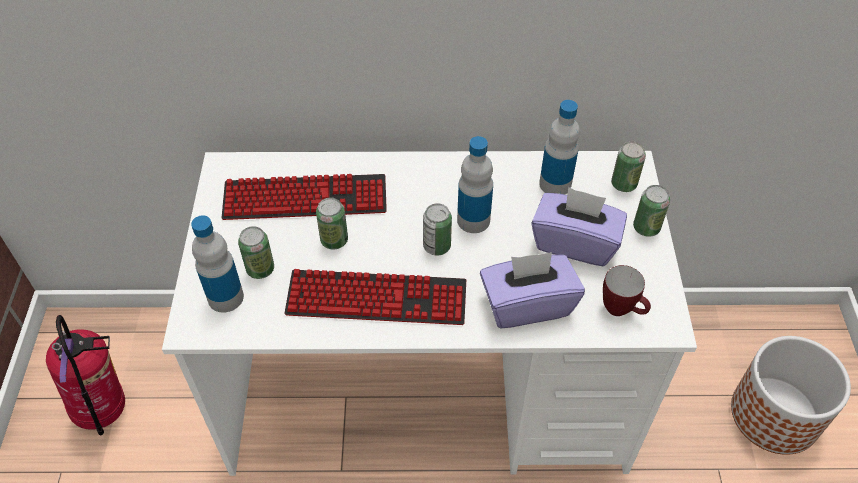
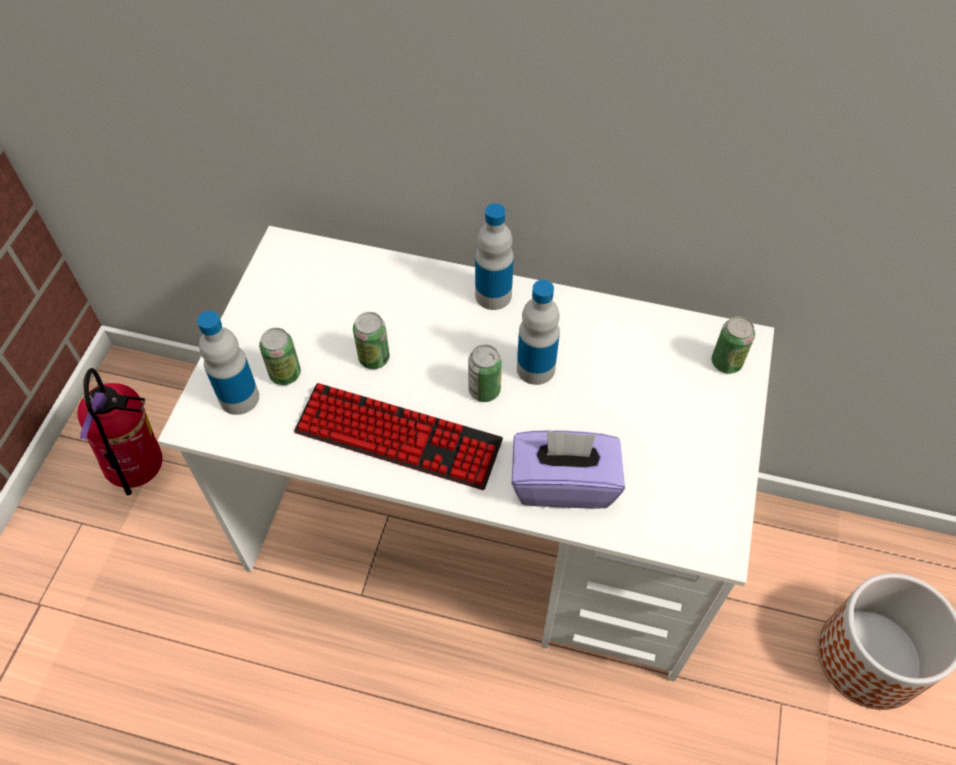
camera: 15 degrees right, 5 degrees up
(305, 199) = (357, 303): keyboard -> none
(555, 184) = (644, 345): bottle -> bottle (493, 295)
(575, 242) = (644, 421): purple tissue box -> none
(622, 310) = (671, 516): mug -> none
(646, 227) = (735, 422): can -> none

